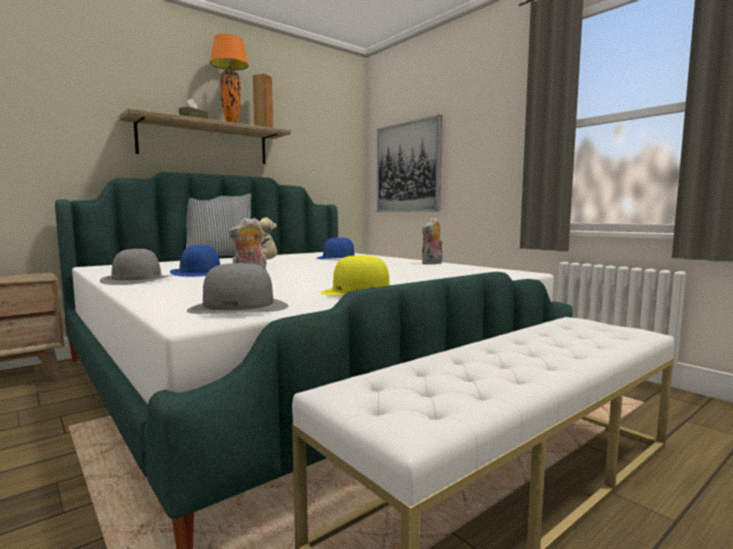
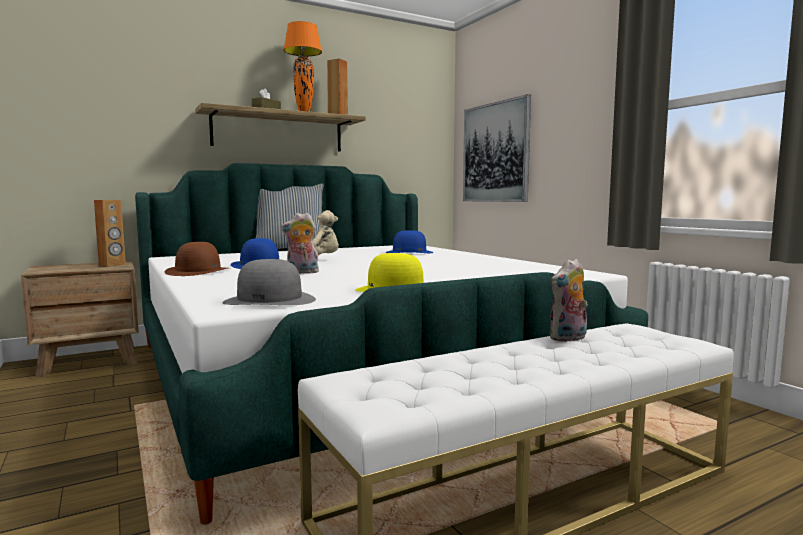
camera: 10 degrees right, 0 degrees up
(31, 276) = (112, 265): none -> brown speaker
(137, 279) = (198, 271): grey hat -> brown hat
(432, 263) = (504, 261): plush toy -> plush toy (568, 338)

